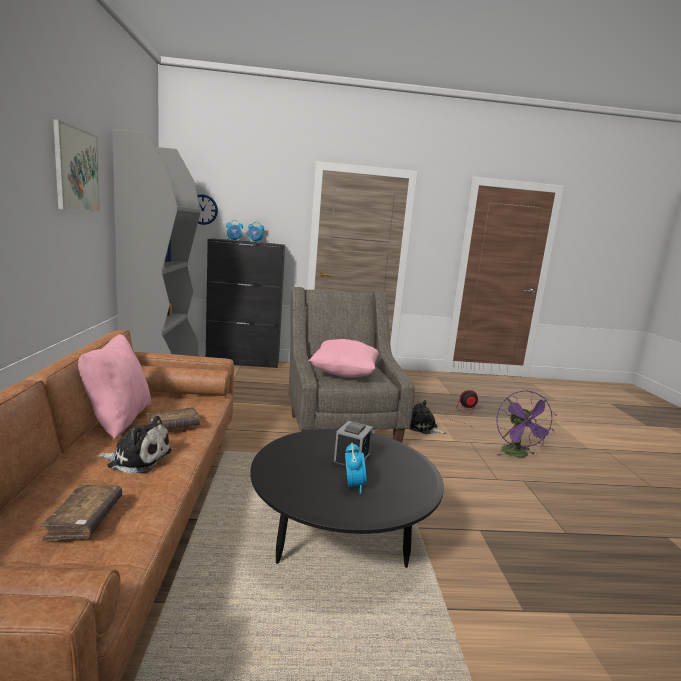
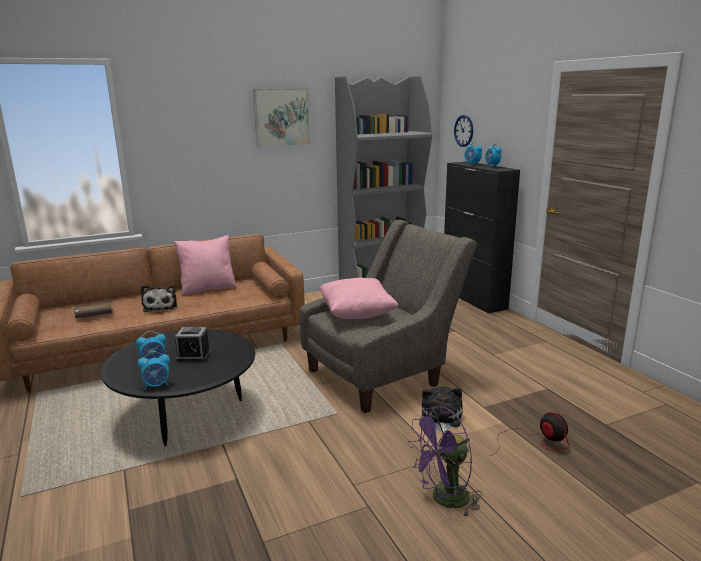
camera: 70 degrees right, 5 degrees up
(173, 426) = (208, 301): brown book -> none
(420, 490) = (157, 386): none -> alarm clock

